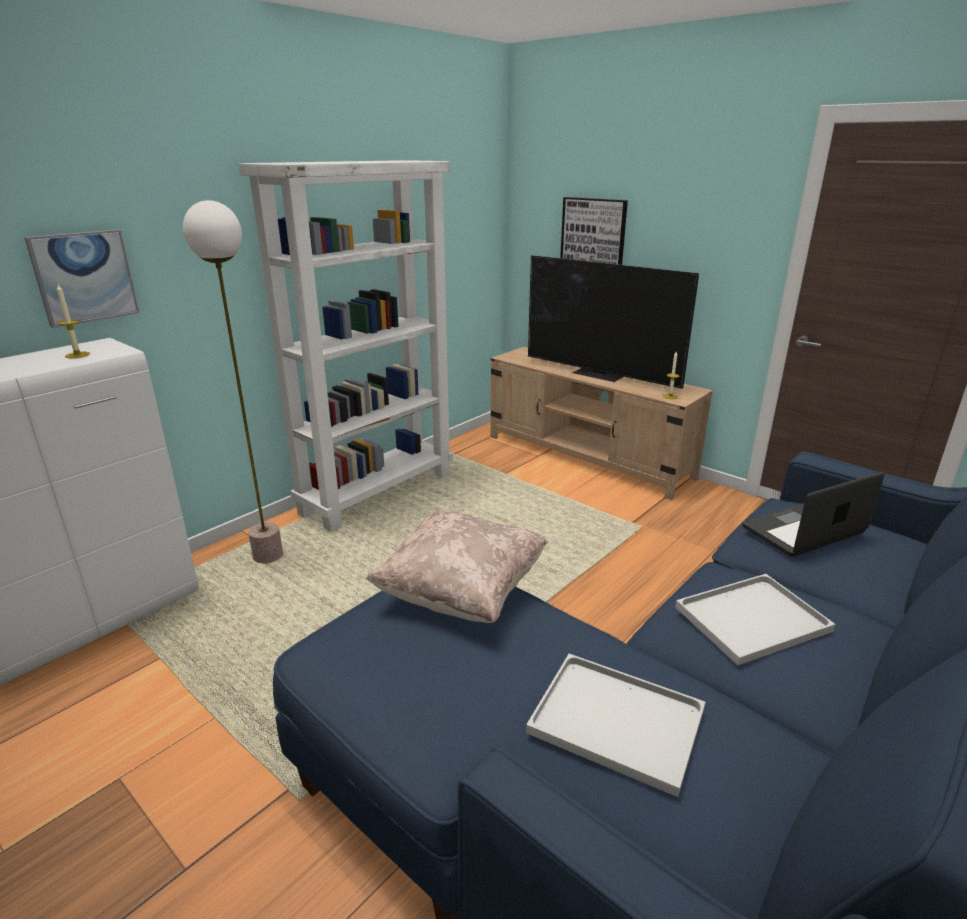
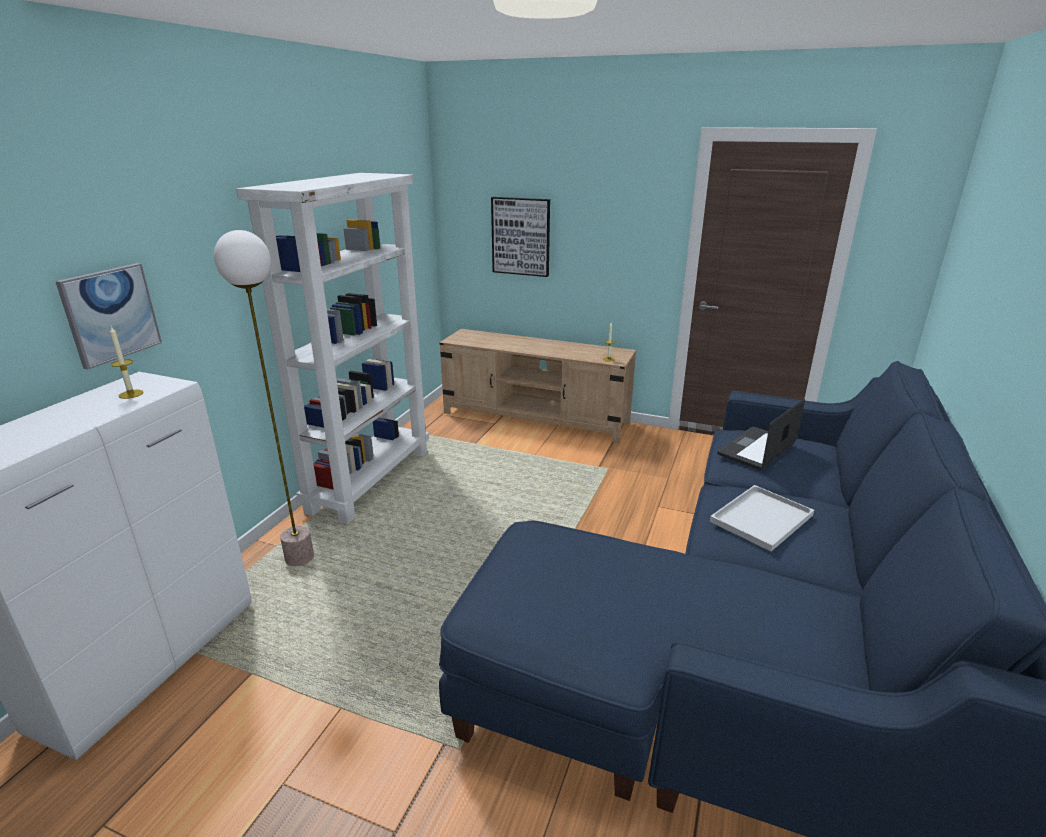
camera: 20 degrees left, 0 degrees up
(461, 592) = (558, 544): beige pillow -> none
(599, 374) = (542, 346): television -> none
(620, 721) = (727, 606): white tray -> none

